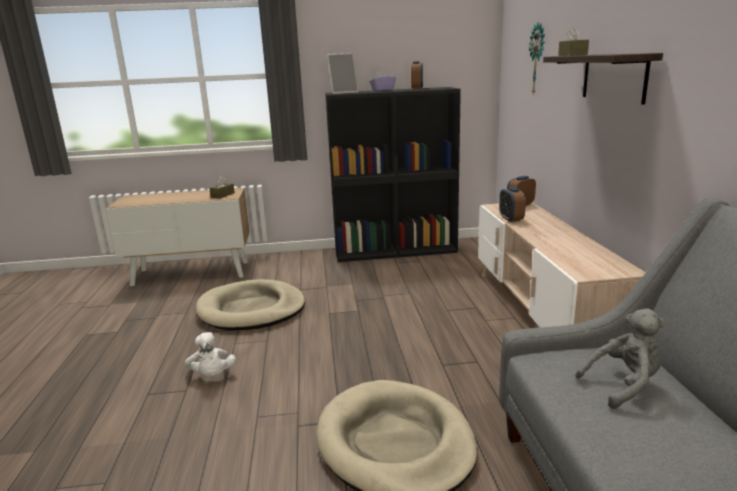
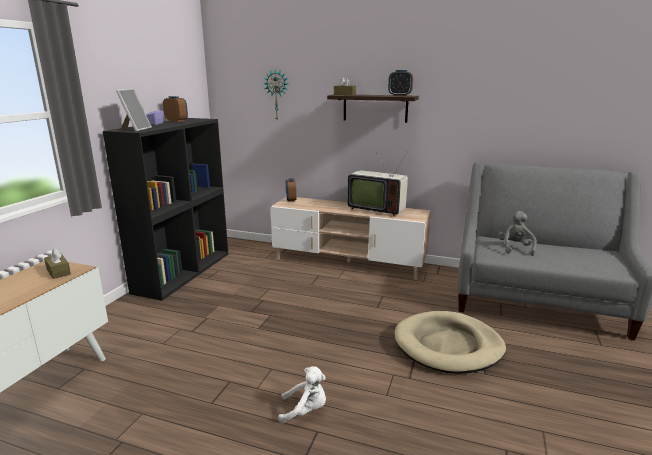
camera: 65 degrees left, 0 degrees up
(251, 310) = (198, 366): beige dog bed -> none
(511, 219) = (313, 208): alarm clock -> alarm clock (400, 95)
(573, 245) = (376, 209): none -> television

